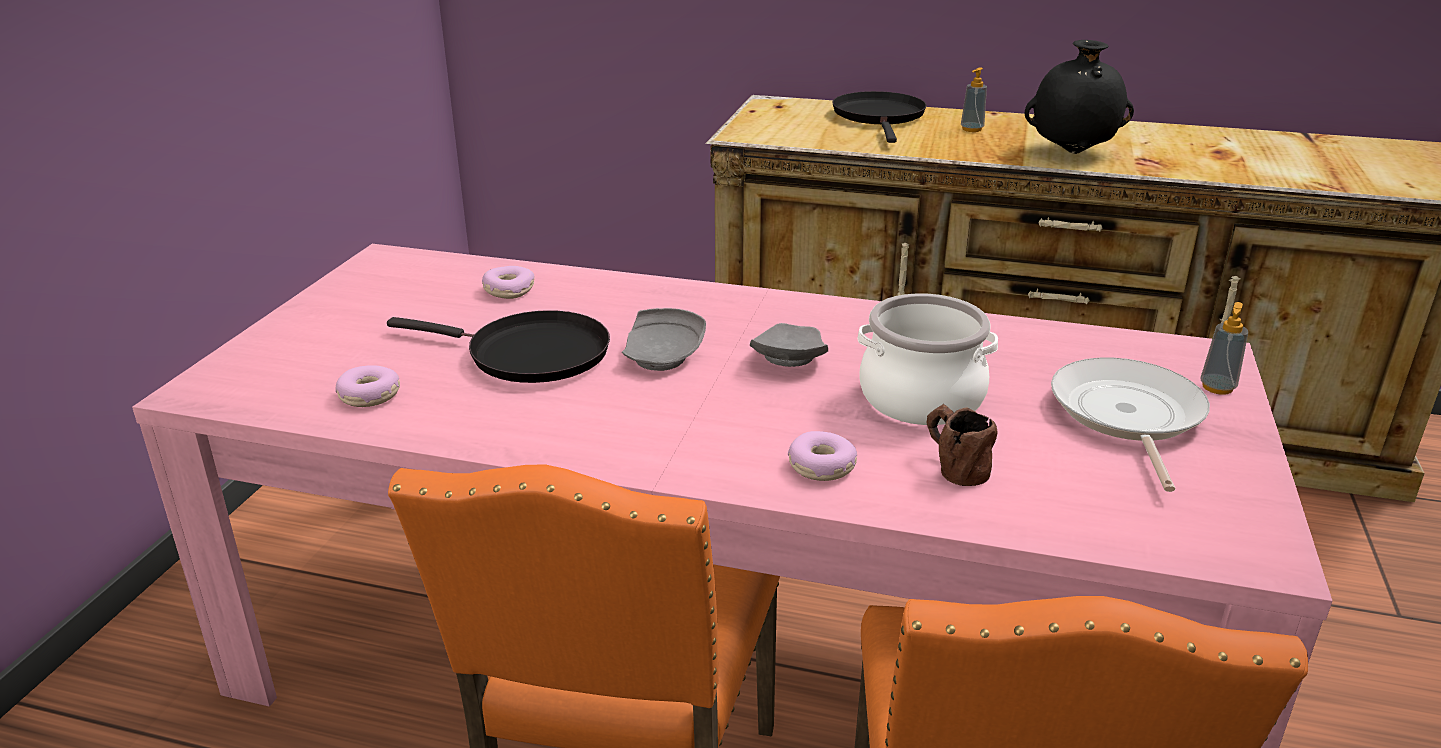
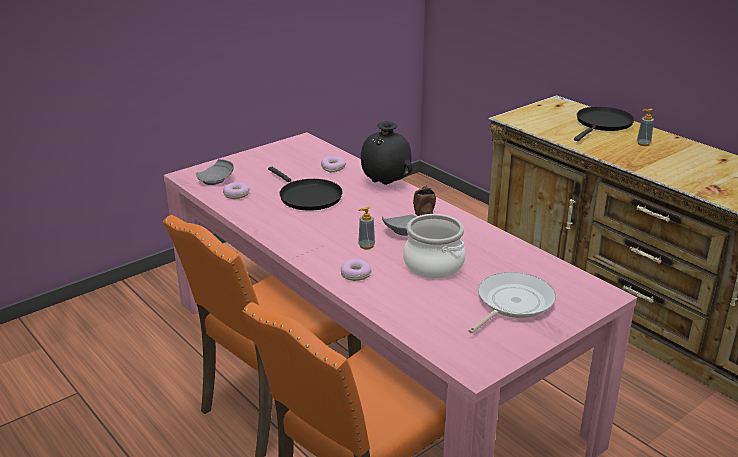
camera: 35 degrees right, 0 degrees up
(664, 356) = (356, 214): grey plate -> grey plate (216, 180)
(953, 466) = (405, 293): brown mug -> brown mug (423, 210)
(1073, 152) = (678, 171): black vase -> black vase (386, 183)
(1217, 387) = (578, 308): soap dispenser -> soap dispenser (366, 246)

